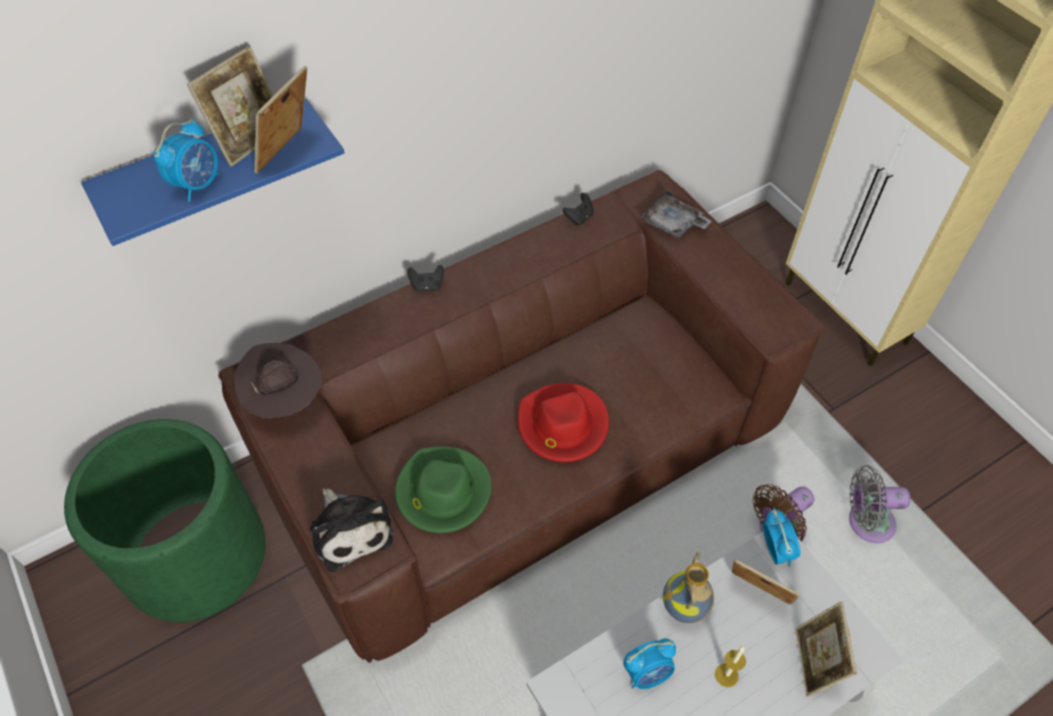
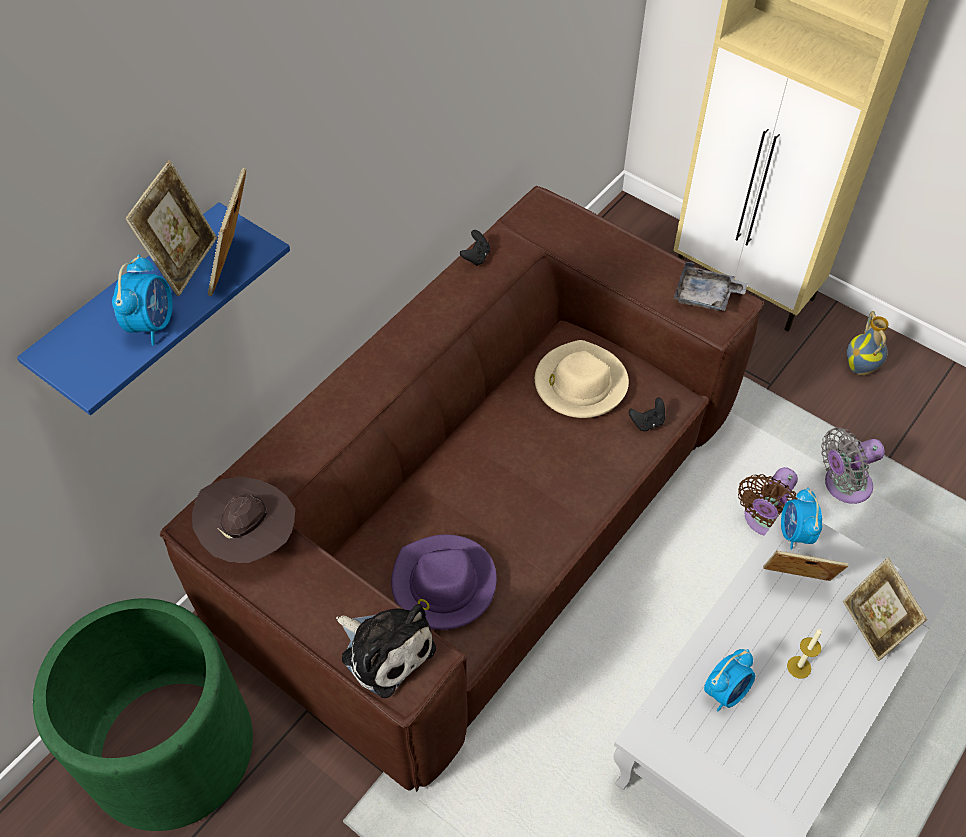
camera: 20 degrees left, 0 degrees up
(427, 285) = (348, 373): black game controller -> black game controller (647, 422)
(442, 492) = (443, 585): green hat -> purple hat
(562, 425) = (536, 478): red hat -> none
(637, 354) = (580, 383): none -> beige hat
(673, 224) = (574, 238): grey tray -> grey tray (705, 296)
(685, 609) = (735, 618): vase -> vase (861, 368)
(775, 550) = (795, 533): alarm clock -> alarm clock turned 150 degrees counterclockwise

